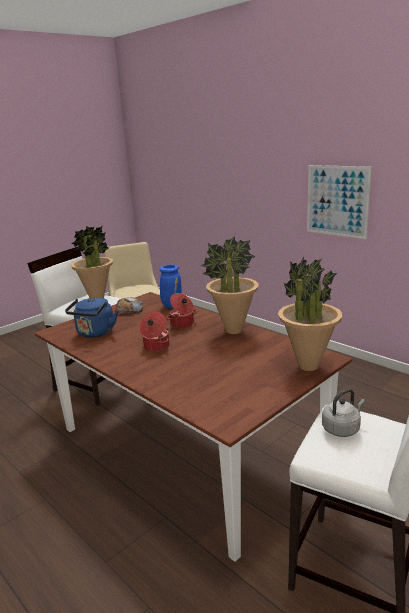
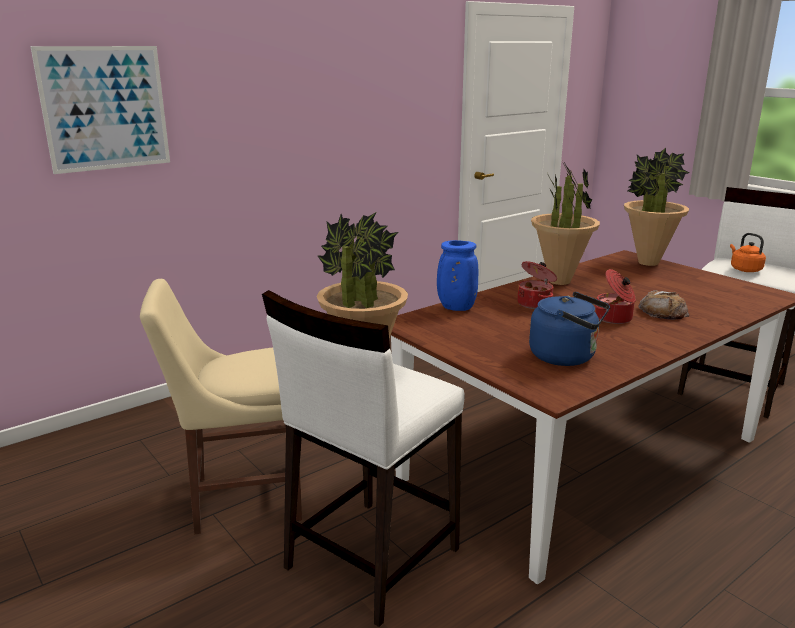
camera: 85 degrees left, 0 degrees up
(129, 310) = (465, 335): bread -> bread (663, 312)
(337, 201) = (348, 136): picture -> picture (105, 108)
(342, 429) = (744, 269): grey kettle -> orange kettle

